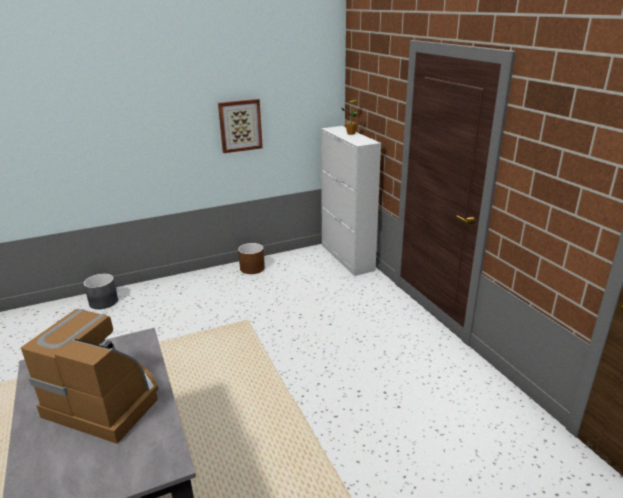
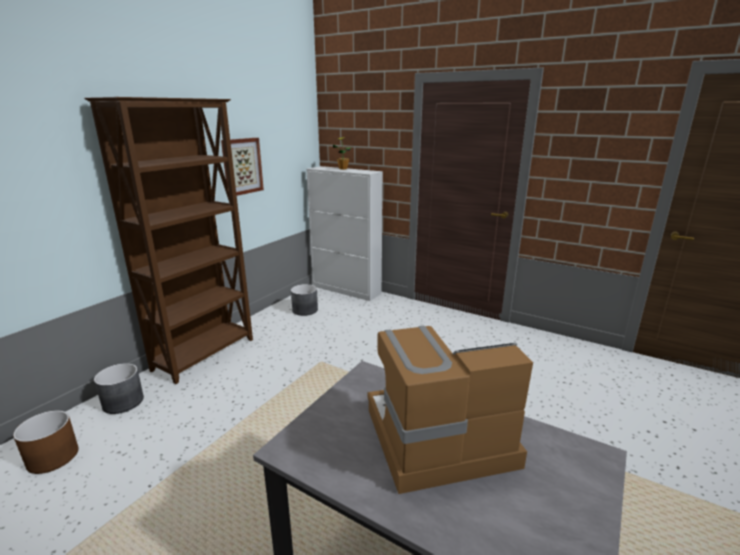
camera: 35 degrees left, 5 degrees down
(180, 284) = (206, 354): none -> brown bookcase
(252, 268) = (269, 319): brown planter -> brown planter (53, 457)
(289, 268) = (305, 310): none -> grey planter

